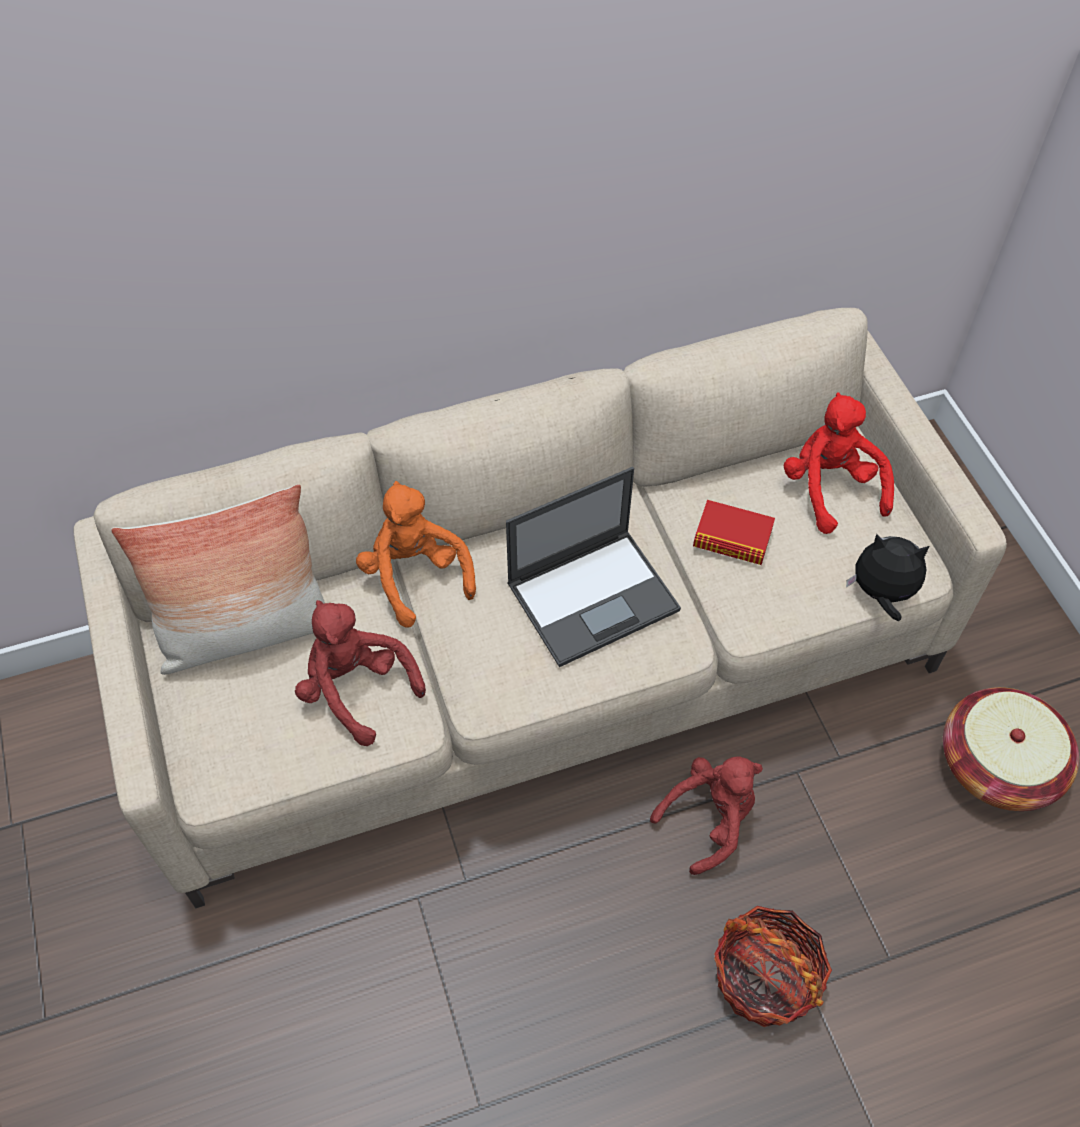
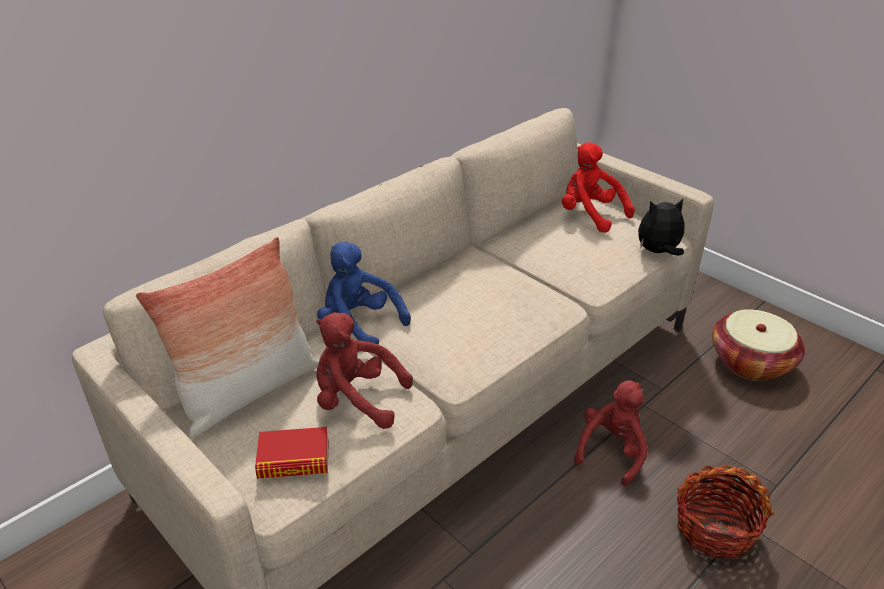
camera: 25 degrees left, 20 degrees down
(415, 576) = (359, 325): orange plush toy -> blue plush toy
(594, 596) = (490, 299): laptop -> none
(732, 538) = (553, 249): book -> book (294, 459)

